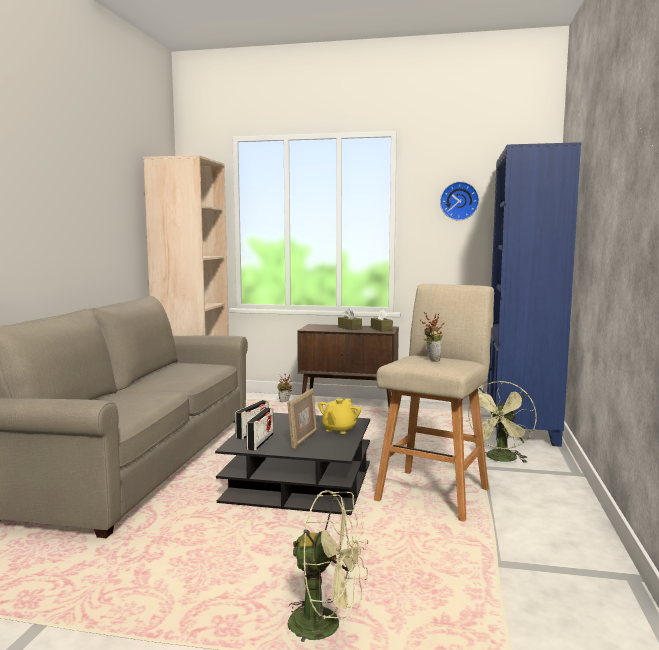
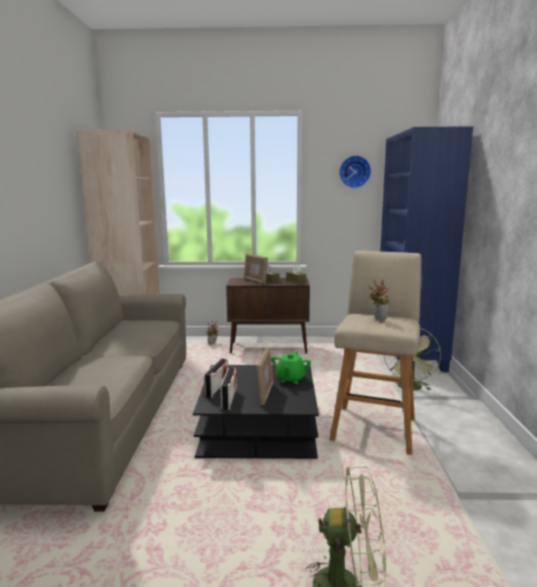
camera: 10 degrees left, 5 degrees up
(333, 328) = (255, 281): none -> picture frame
(339, 429) = (290, 379): yellow teapot -> green teapot

